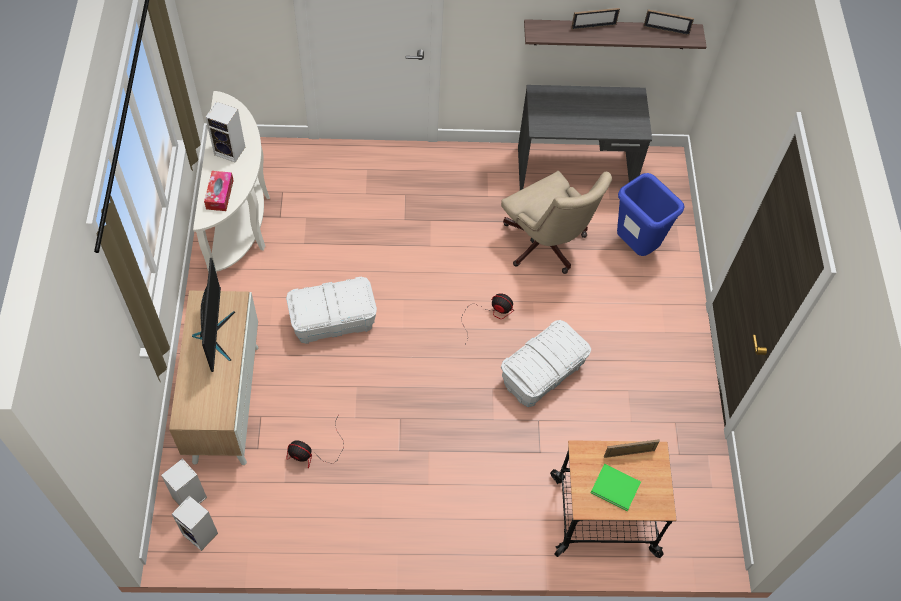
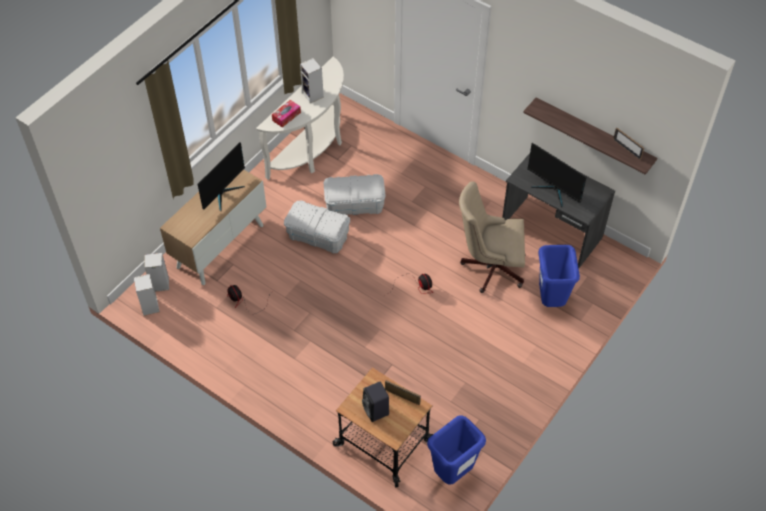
camera: 40 degrees right, 5 degrees down
(542, 374) = (418, 340): white storage box -> white storage box (354, 204)
(546, 246) = (489, 266): beige office chair -> beige office chair turned 90 degrees clockwise
(587, 121) = (553, 190): none -> monitor
(593, 26) = (578, 123): picture frame -> none
(616, 488) = (376, 411): green book -> black speaker
(699, 500) = (452, 473): none -> blue trash can

